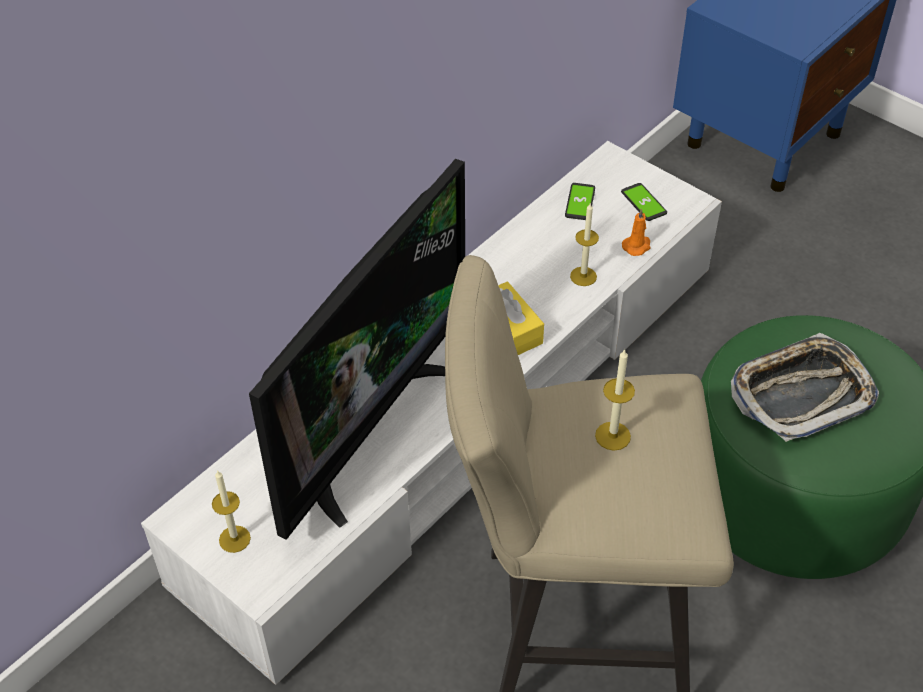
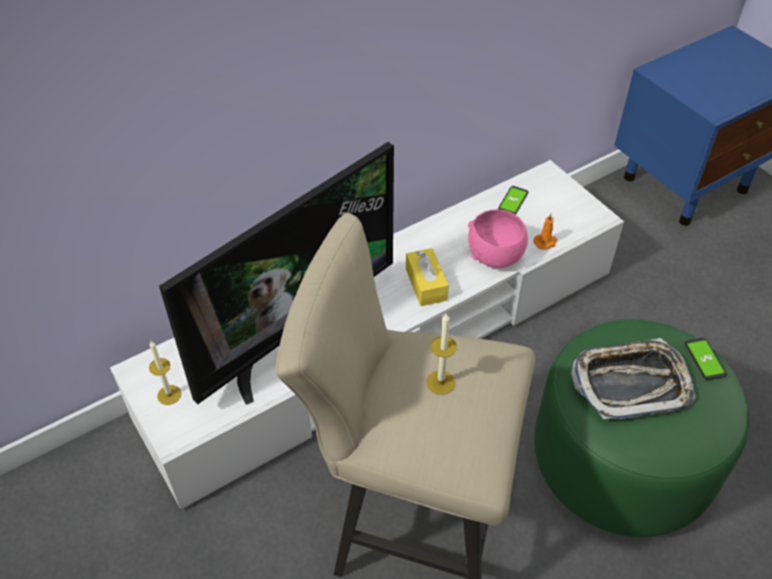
camera: 15 degrees right, 0 degrees up
(583, 276) = (496, 256): candle -> pink bowl
(643, 203) = (562, 211): phone -> phone (704, 359)

